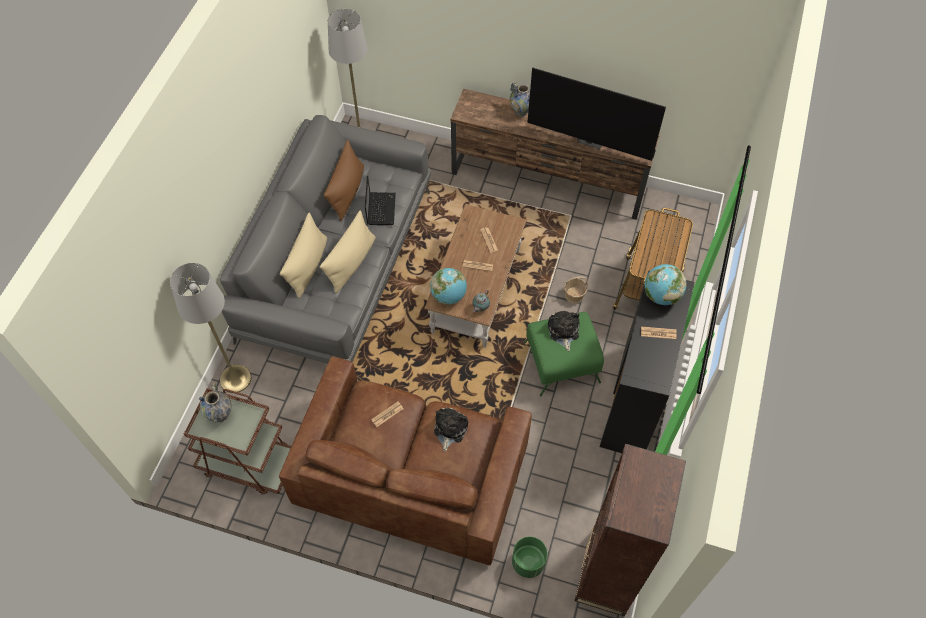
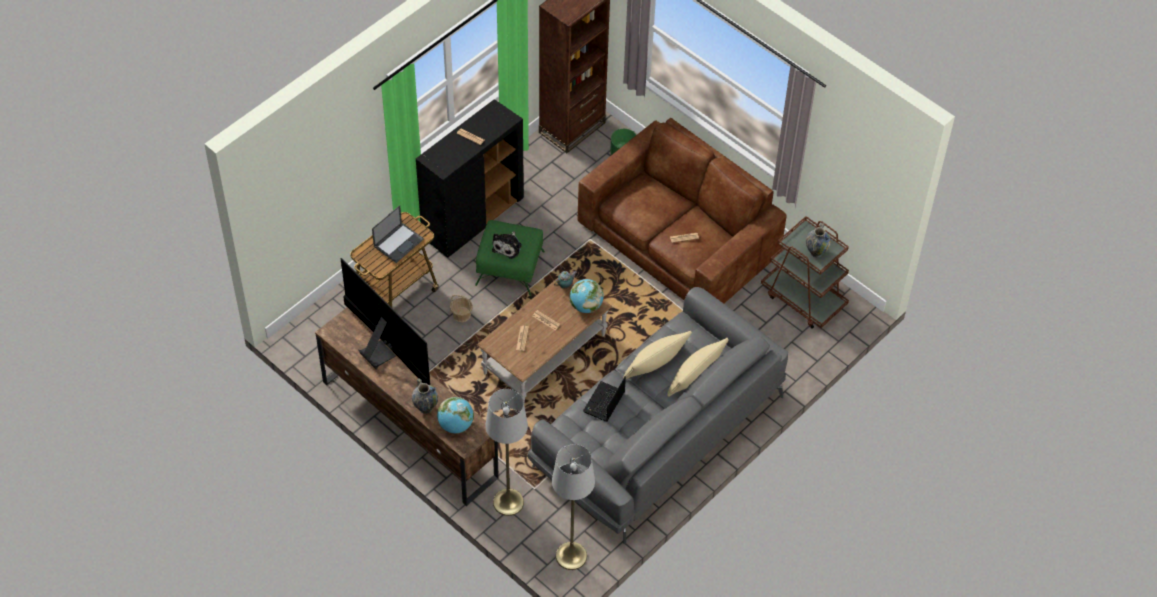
camera: 155 degrees left, 5 degrees down
(235, 378) = (791, 367): grey floor lamp -> grey floor lamp (508, 502)
(347, 191) = (626, 434): brown pillow -> none
(449, 429) = (642, 210): plush toy -> none
(657, 250) = (398, 242): none -> laptop
(661, 295) = (448, 159): globe -> globe (456, 425)

